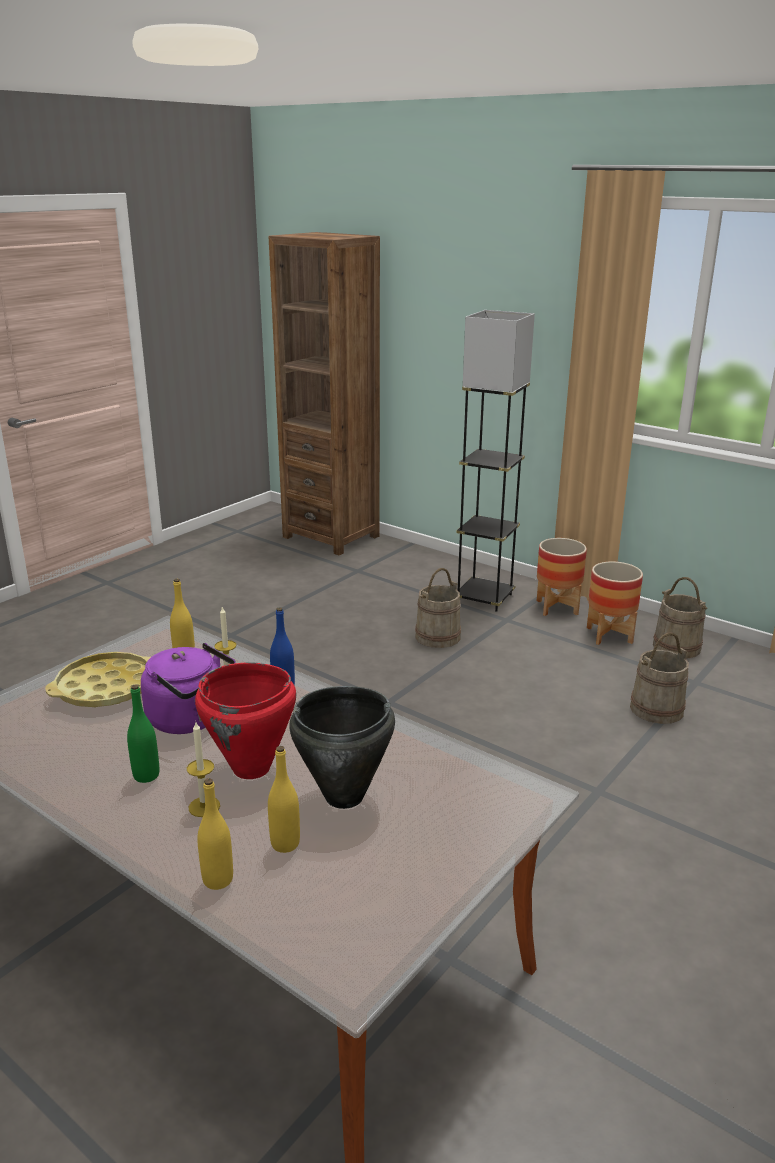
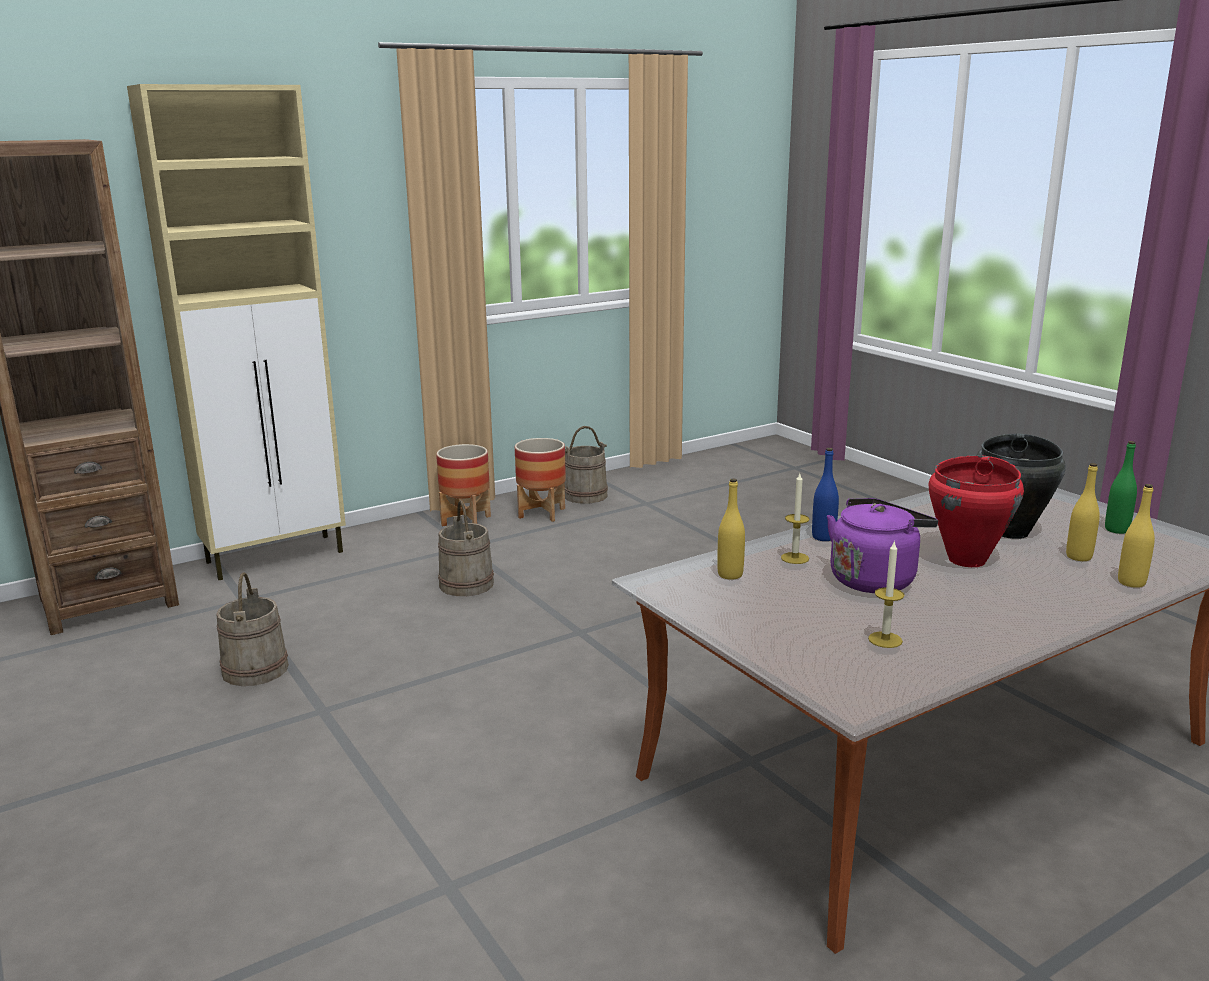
camera: 70 degrees left, 5 degrees down
(106, 688) = (791, 617): yellow tray -> none
(146, 775) = (978, 603): green bottle -> green bottle (1116, 530)
(204, 806) = (1029, 581): candle -> candle (885, 640)
(429, 561) = (277, 556): none -> beige cabinet
(484, 598) = (408, 547): grey floor lamp -> none
(657, 709) = (676, 525): beige bucket -> beige bucket (256, 669)

